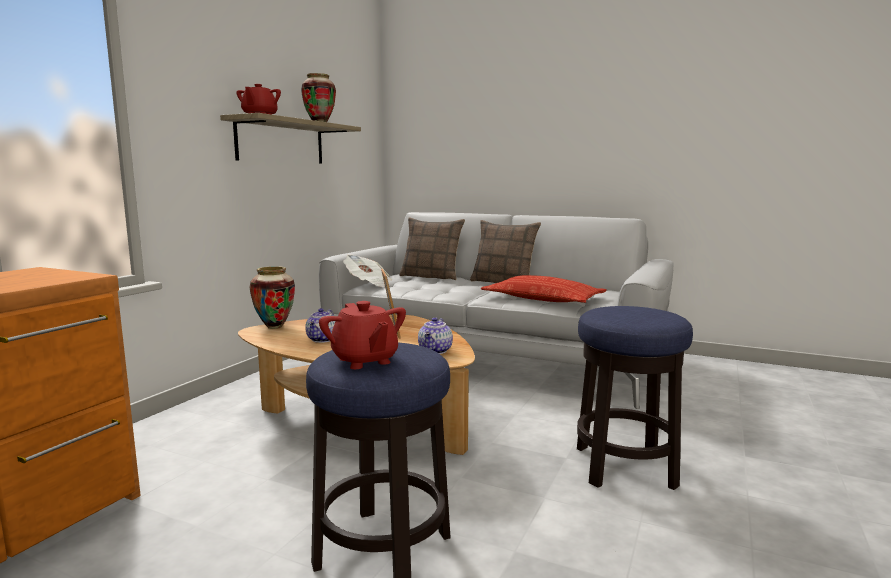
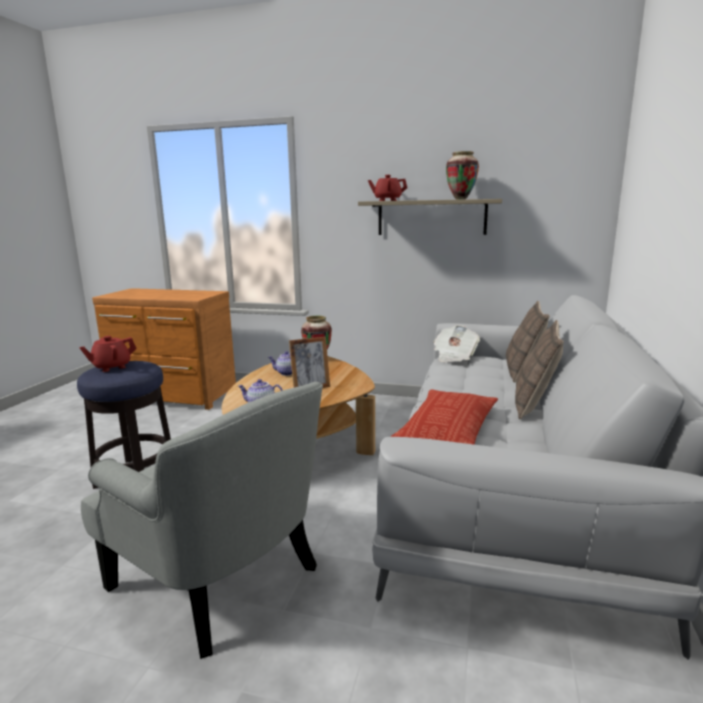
camera: 80 degrees right, 5 degrees up
(625, 467) = (220, 576): stool -> grey armchair

